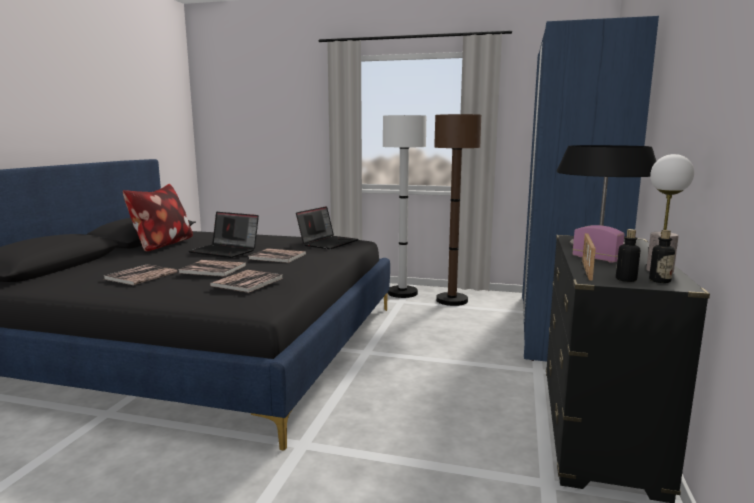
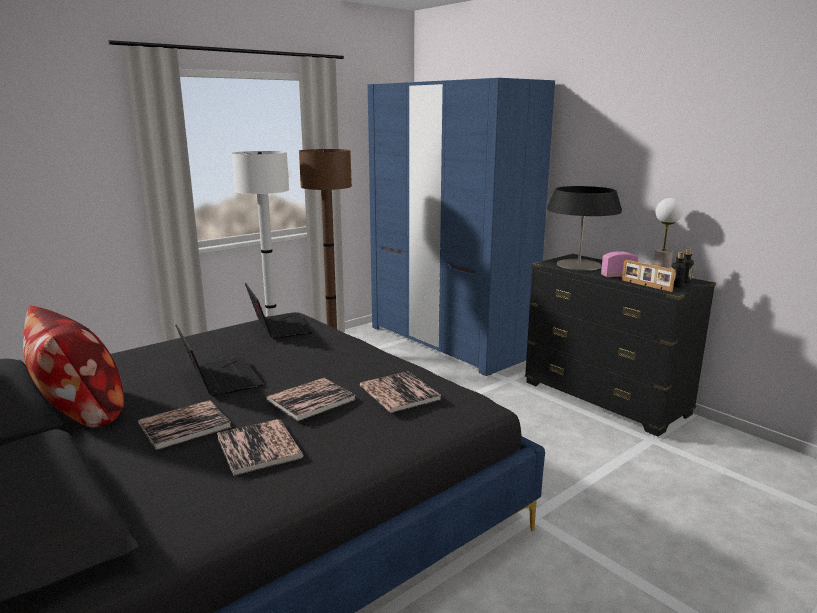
camera: 55 degrees left, 5 degrees up
(226, 251) = (219, 378): laptop -> laptop turned 90 degrees counterclockwise
(277, 256) = (294, 360): book -> book (184, 425)

